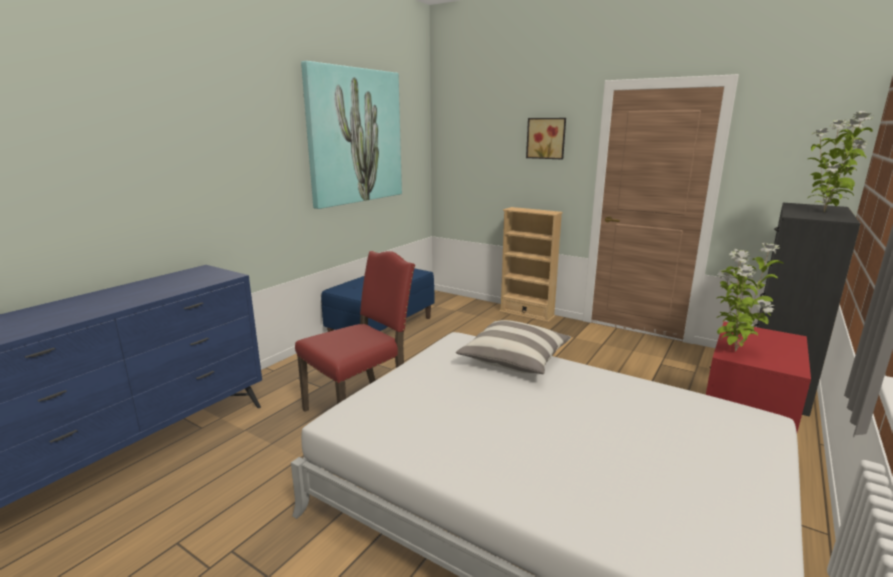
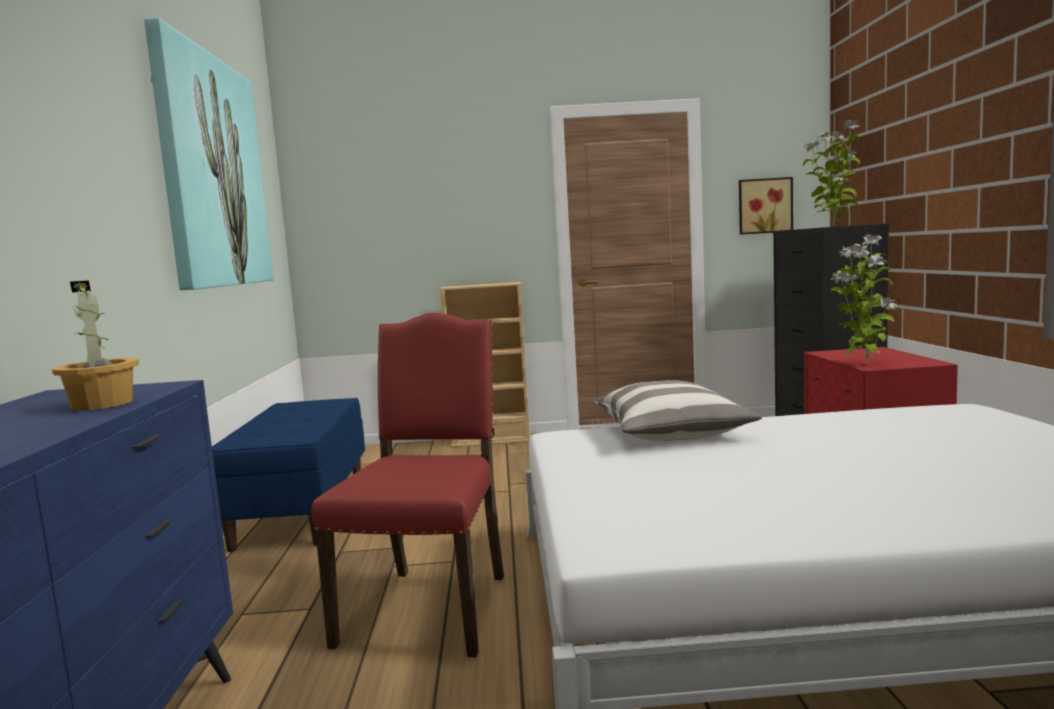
camera: 35 degrees left, 10 degrees down
(188, 284) = (102, 404): none -> potted plant
(546, 138) = (480, 185): picture -> picture (764, 206)

